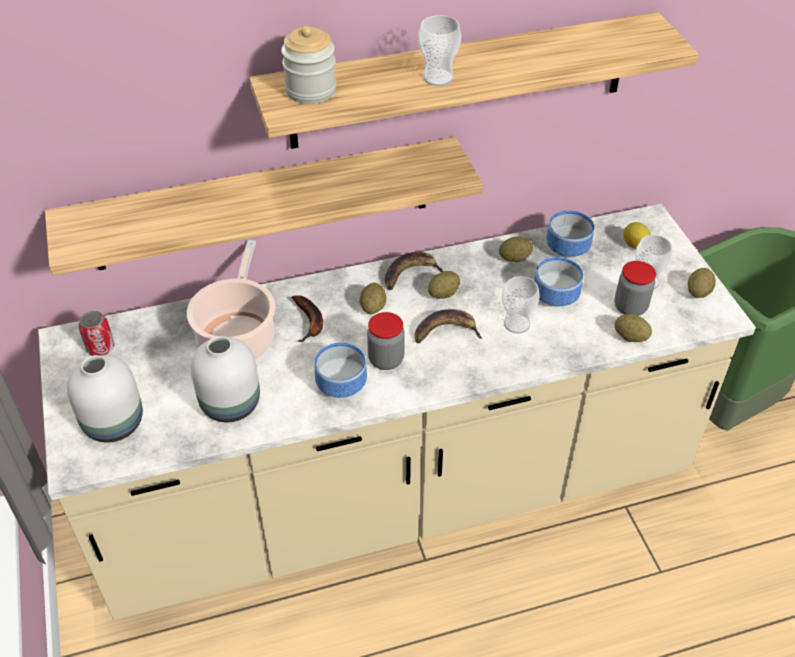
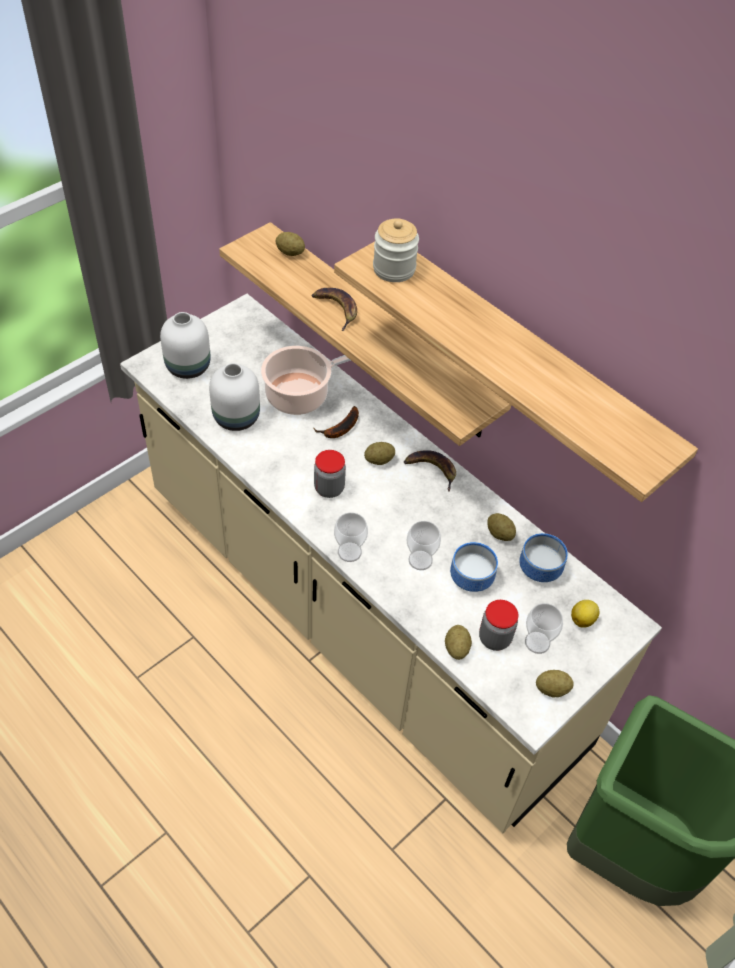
camera: 60 degrees right, 5 degrees up
(101, 348) = (248, 330): can -> none
(342, 383) = (290, 471): bowl -> none
(438, 78) = (464, 332): cup -> cup (349, 552)
(443, 294) = (423, 499): potato -> potato (290, 252)
(446, 331) = (382, 515): banana -> banana (337, 309)

